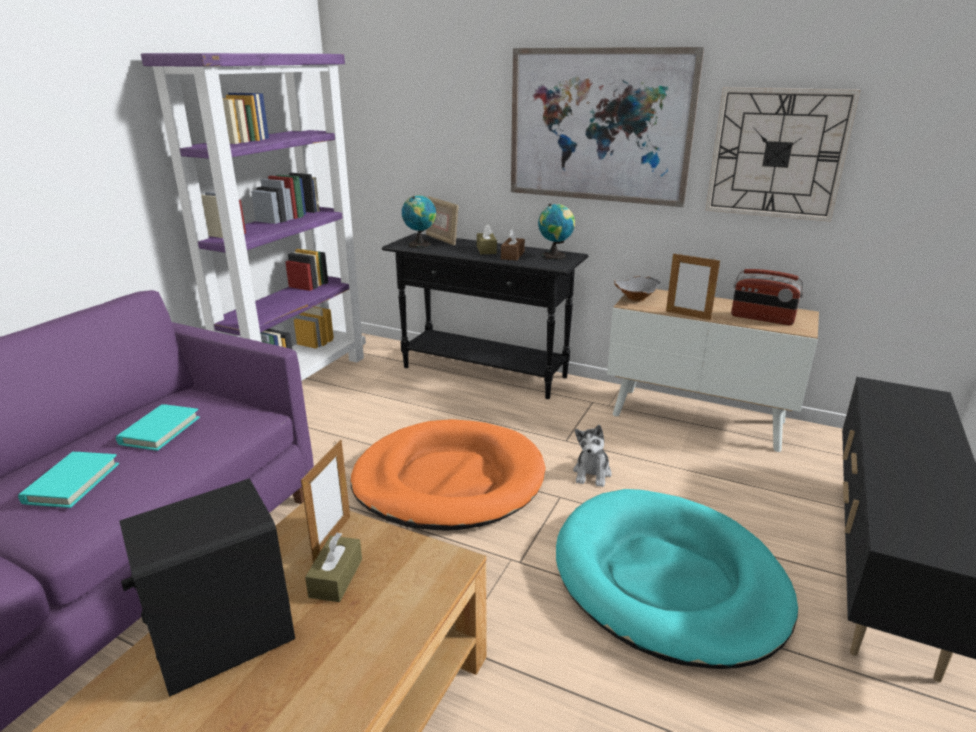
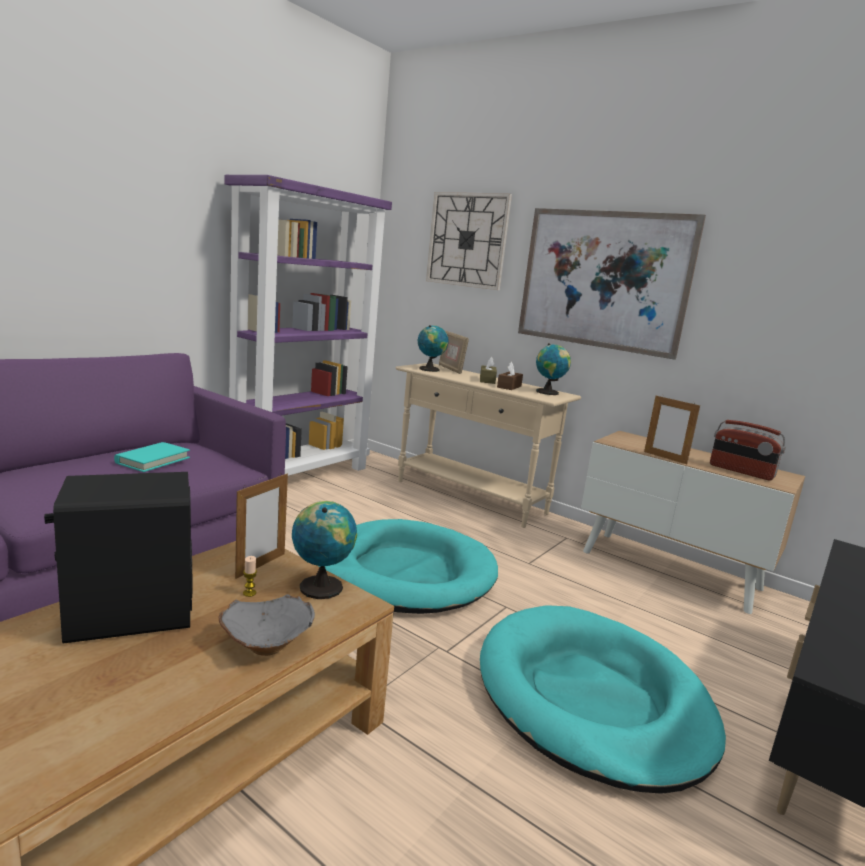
camera: 10 degrees right, 10 degrees down
(72, 483) = (64, 479): turquoise book -> none
(336, 578) = (249, 593): brown tissue box -> candle
(405, 549) = (321, 586): none -> globe
(448, 480) = (404, 573): orange dog bed -> turquoise dog bed
(484, 373) = (470, 497): black console table -> beige console table
(592, 473) = (545, 594): plush toy -> none
(635, 298) = (617, 439): grey bowl -> grey bowl (266, 644)
(777, 154) = (770, 316): wall clock -> wall clock (467, 240)

